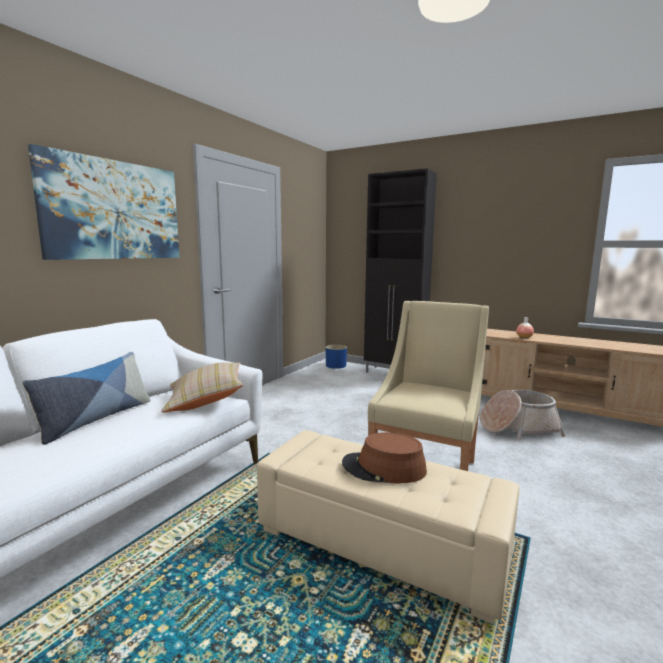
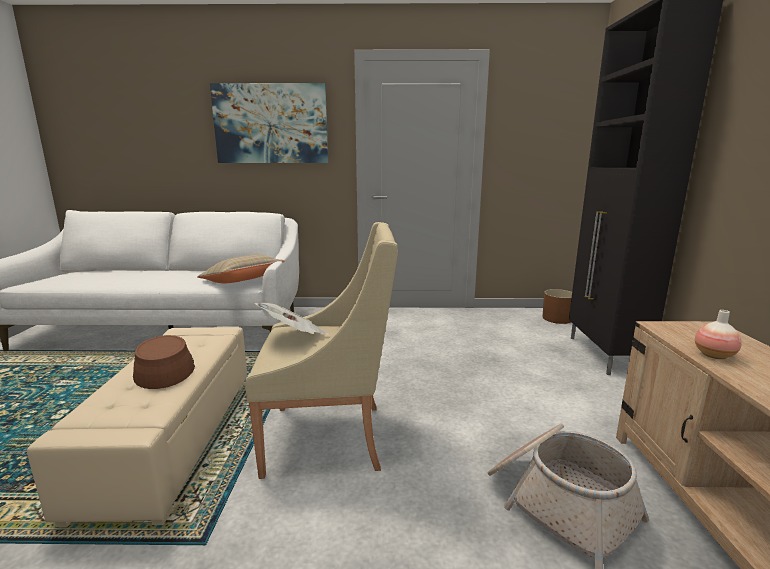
camera: 60 degrees right, 5 degrees up
(96, 419) = (191, 272): pillow -> none
(336, 365) = (557, 318): blue planter -> brown planter
(416, 396) = (294, 336): none -> newspaper

